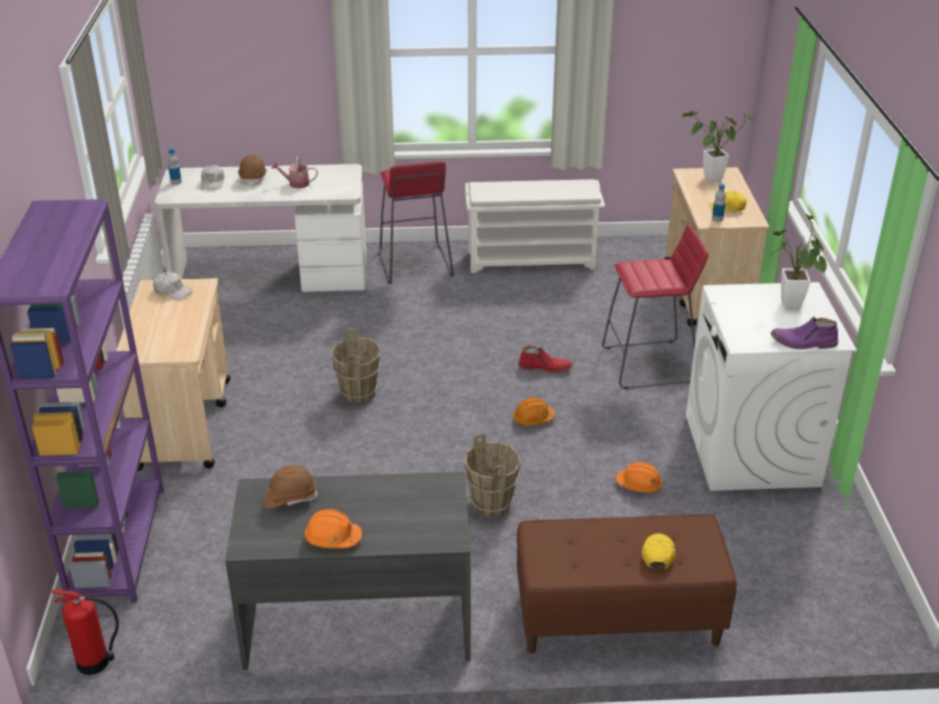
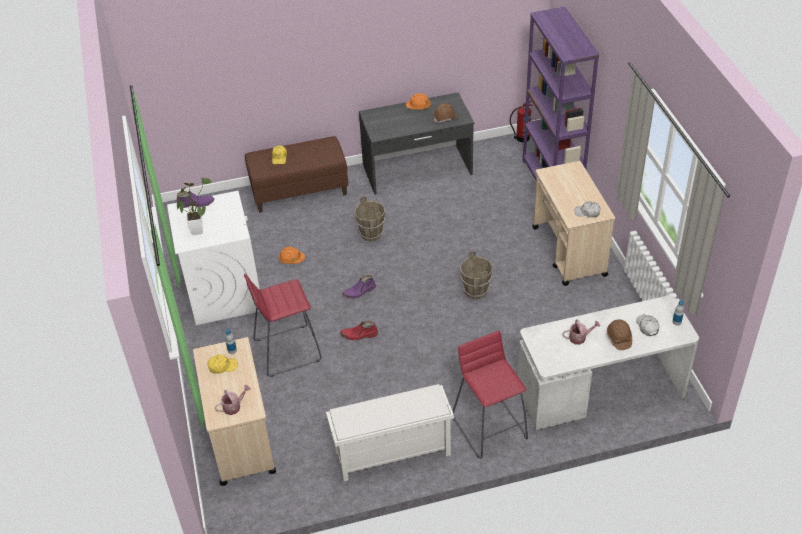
camera: 170 degrees right, 10 degrees up
(533, 419) = (359, 292): orange hard hat -> purple boot
(709, 178) = (234, 406): potted plant -> watering can

